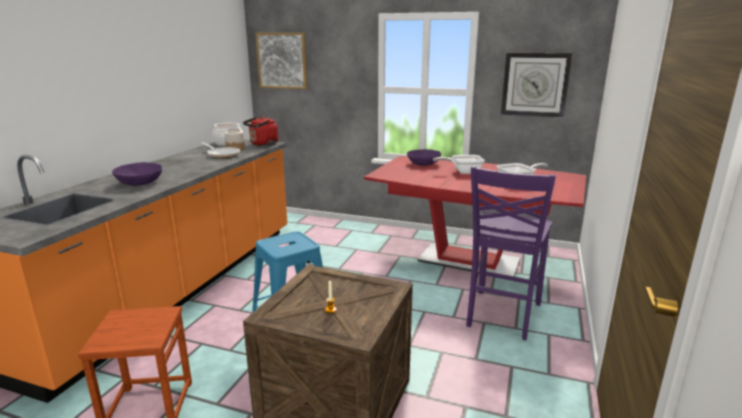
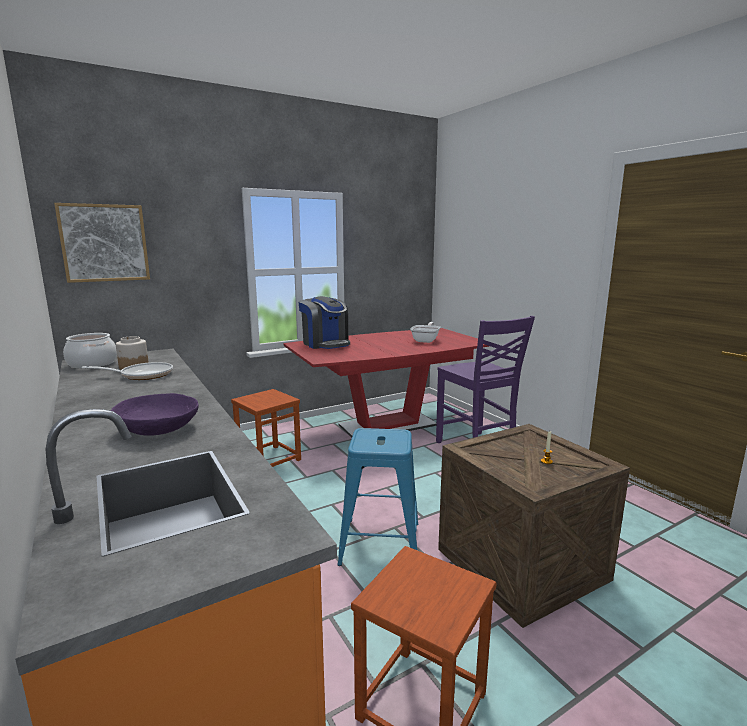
camera: 50 degrees left, 5 degrees down
(262, 144) = (151, 355): red kettle -> none
(342, 247) = (269, 459): none -> brown stool
(423, 164) = (325, 344): purple bowl -> coffee machine
(463, 172) = (373, 342): frying pan -> none
(535, 84) = (390, 259): wall clock -> none

